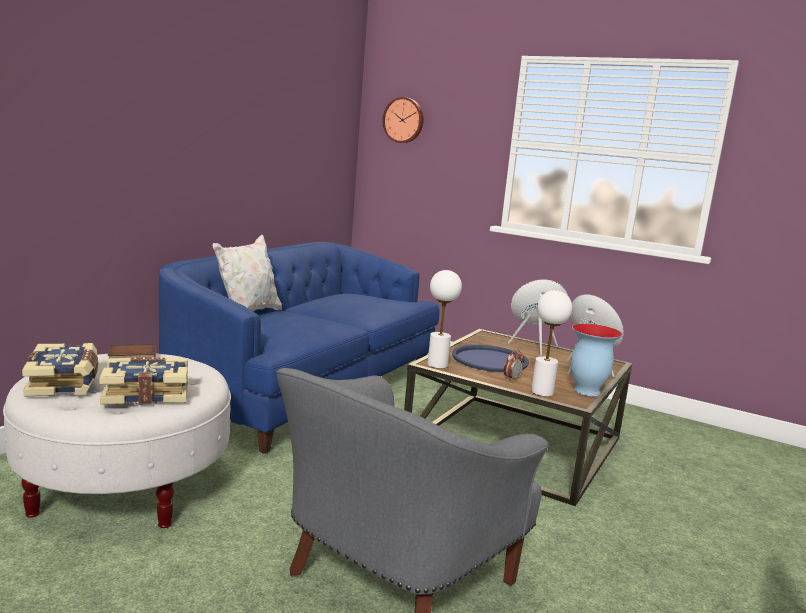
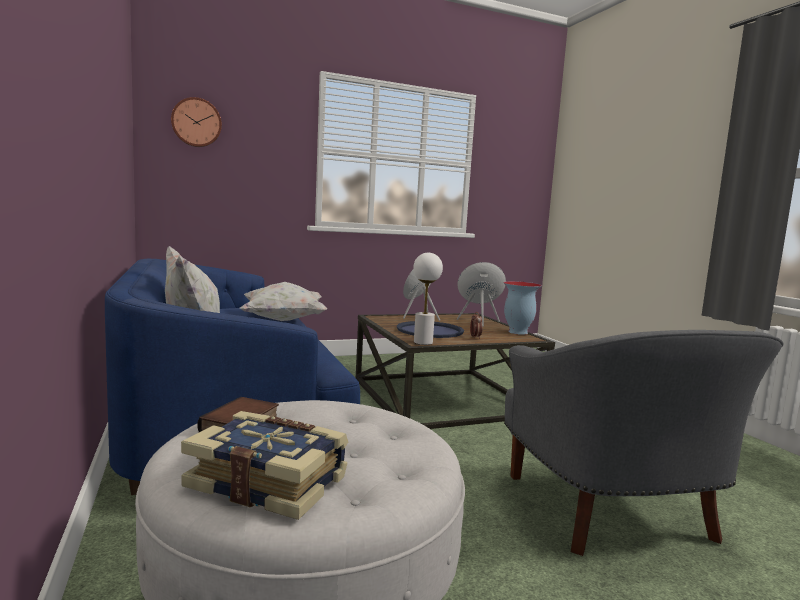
camera: 50 degrees left, 5 degrees down
(146, 393) = (378, 444): book -> none
(366, 314) = (283, 320): none -> white pillow
(542, 392) = (509, 339): white table lamp -> none

